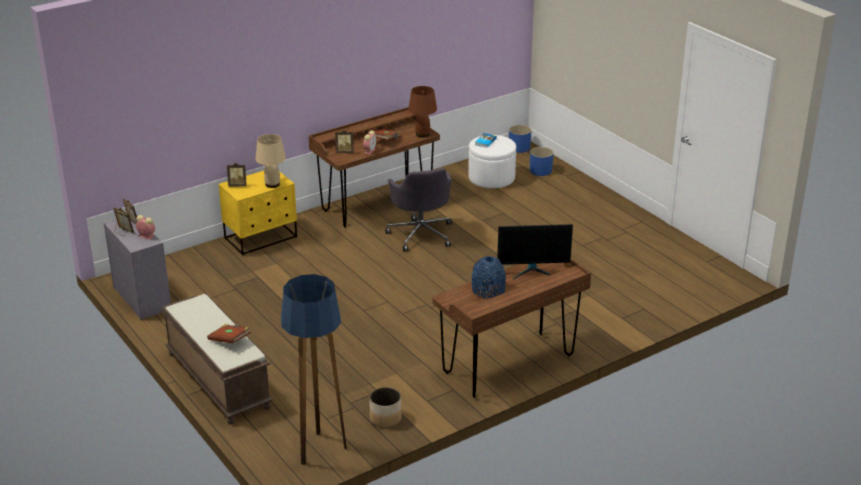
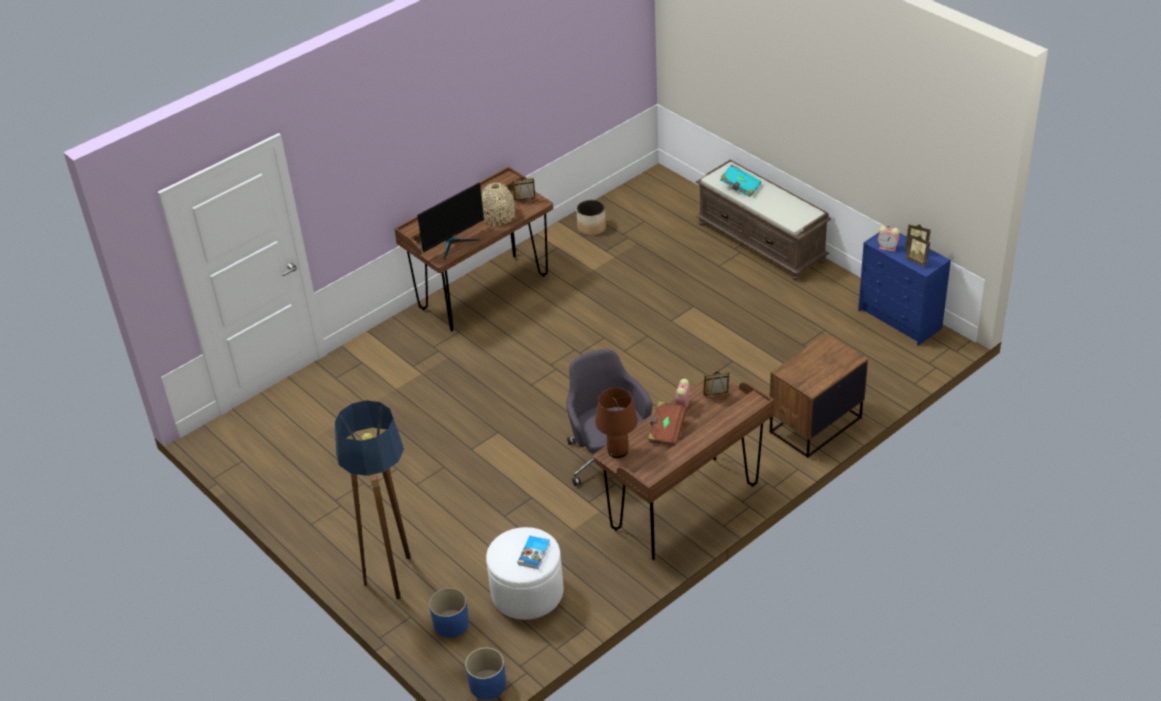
camera: 175 degrees right, 10 degrees up
(141, 298) = (900, 320): grey dresser -> blue dresser
(230, 340) = (740, 187): brown book -> turquoise book
(237, 185) = (841, 358): picture frame -> picture frame (525, 202)
(261, 238) = (814, 425): yellow nightstand -> brown nightstand
(272, 184) = (797, 365): beige table lamp -> none
(319, 451) = (640, 195): floor lamp -> floor lamp (394, 576)
(488, 290) = (498, 216): blue vase -> beige vase
(533, 271) = (453, 243): monitor -> monitor turned 150 degrees clockwise

